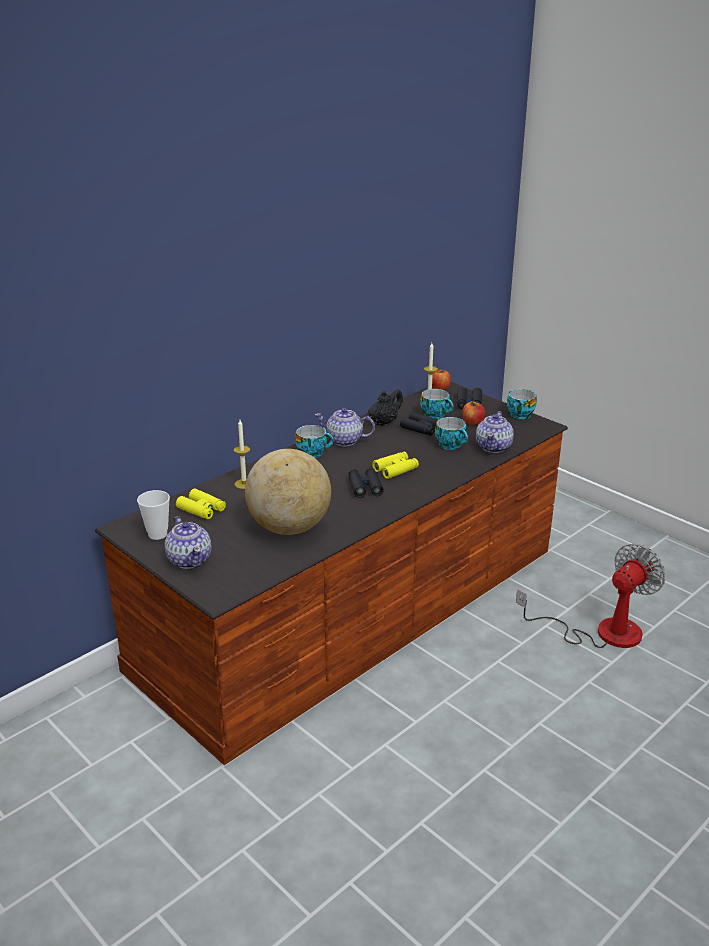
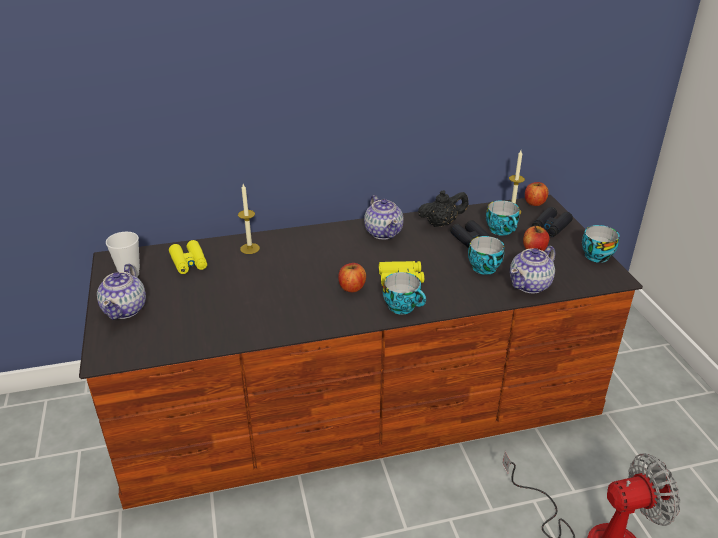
camera: 30 degrees right, 5 degrees up
(290, 528) = (239, 307): globe -> none
(313, 453) = (342, 236): cup -> cup (403, 306)
(345, 441) = (383, 232): teapot -> teapot turned 150 degrees counterclockwise
(365, 487) = (352, 287): black binoculars -> apple

